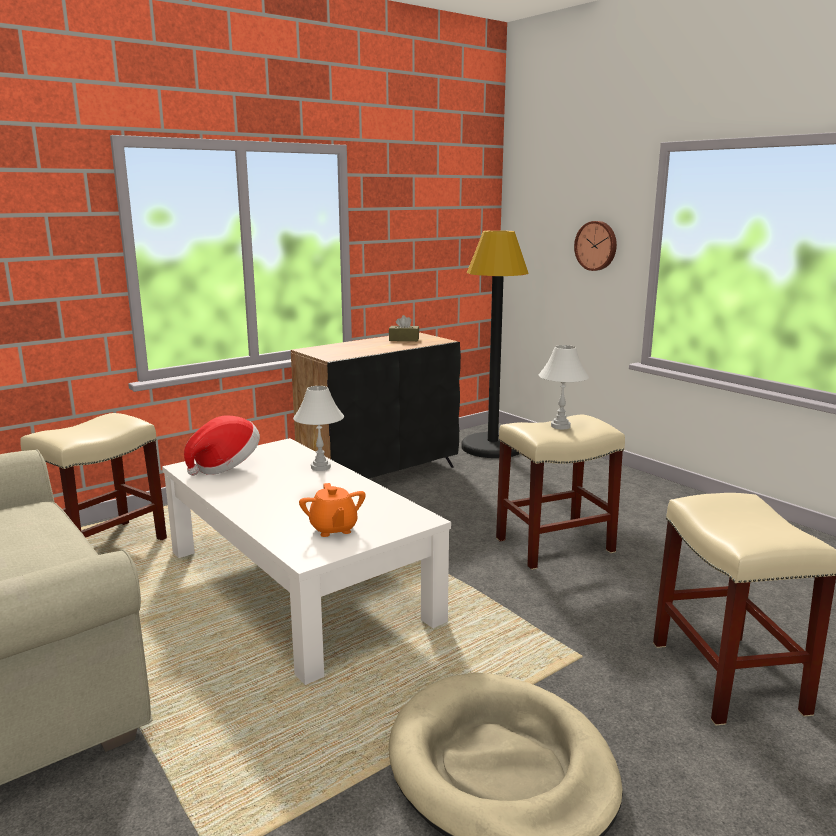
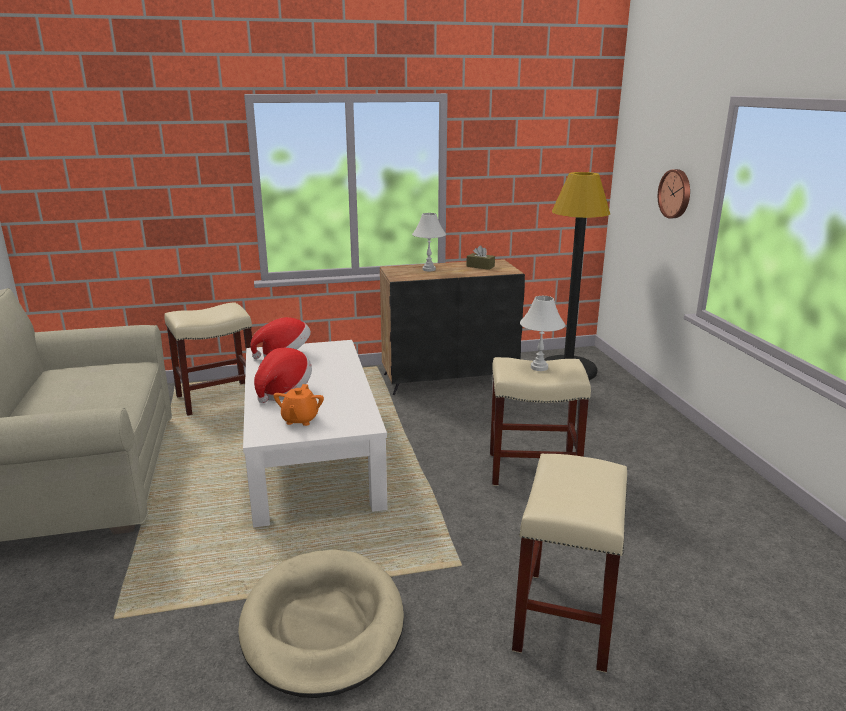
camera: 25 degrees right, 5 degrees up
(273, 503) = (283, 391): none -> hat
(321, 467) = (346, 368): white table lamp -> white table lamp (429, 269)

